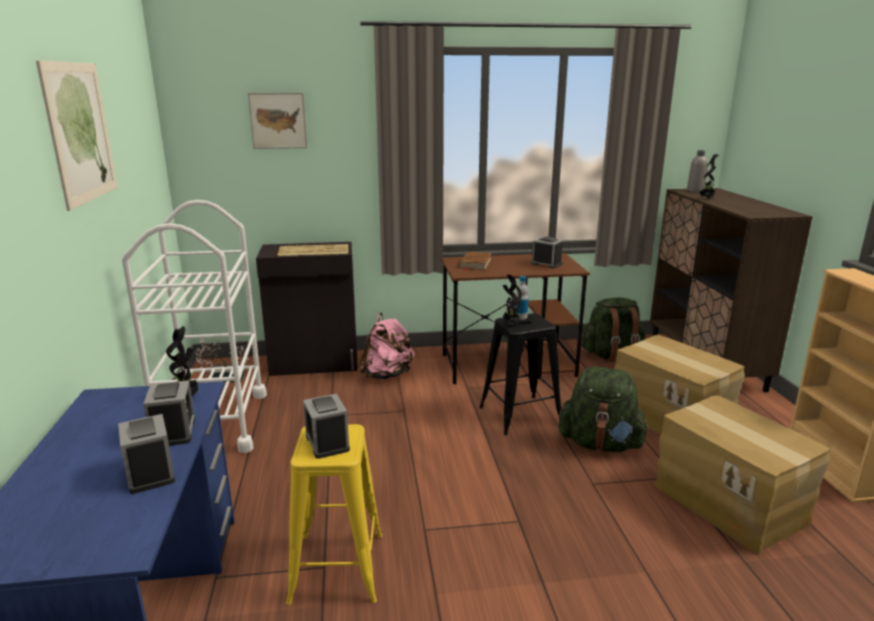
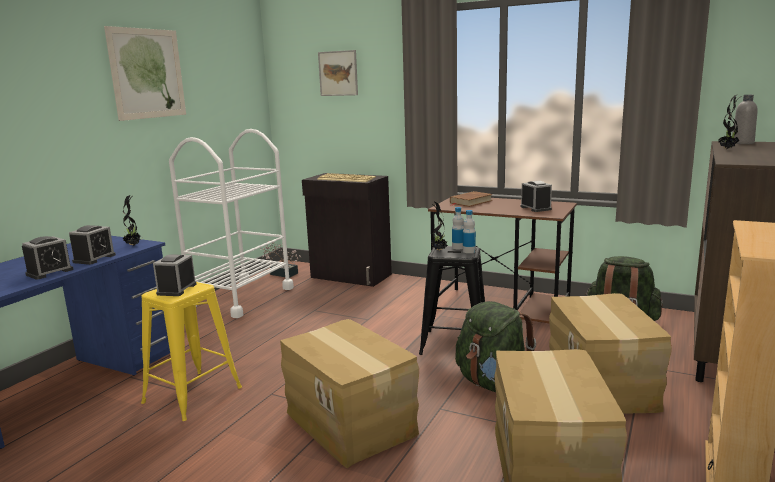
camera: 35 degrees right, 5 degrees down
(150, 473) = (50, 272): alarm clock -> alarm clock turned 150 degrees counterclockwise
(387, 375) = (391, 294): pink backpack -> none
(538, 320) = (469, 251): none -> bottle
(543, 528) = (351, 422): none -> cardboard box

